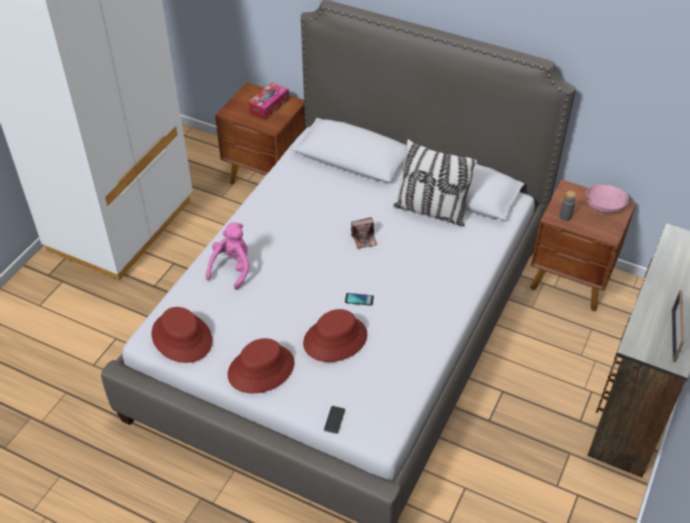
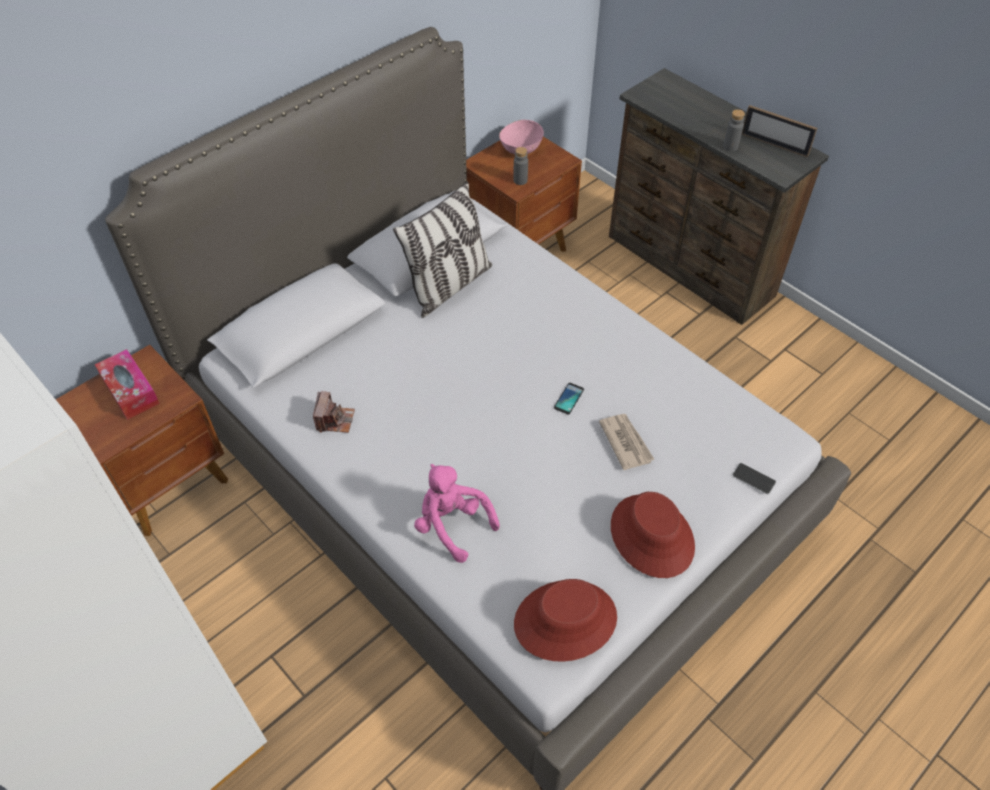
camera: 70 degrees left, 5 degrees up
(335, 339) = (625, 442): red hat -> newspaper
(364, 239) = (465, 363): camera -> camera (335, 420)
(647, 305) = (730, 146): none -> grey bottle

